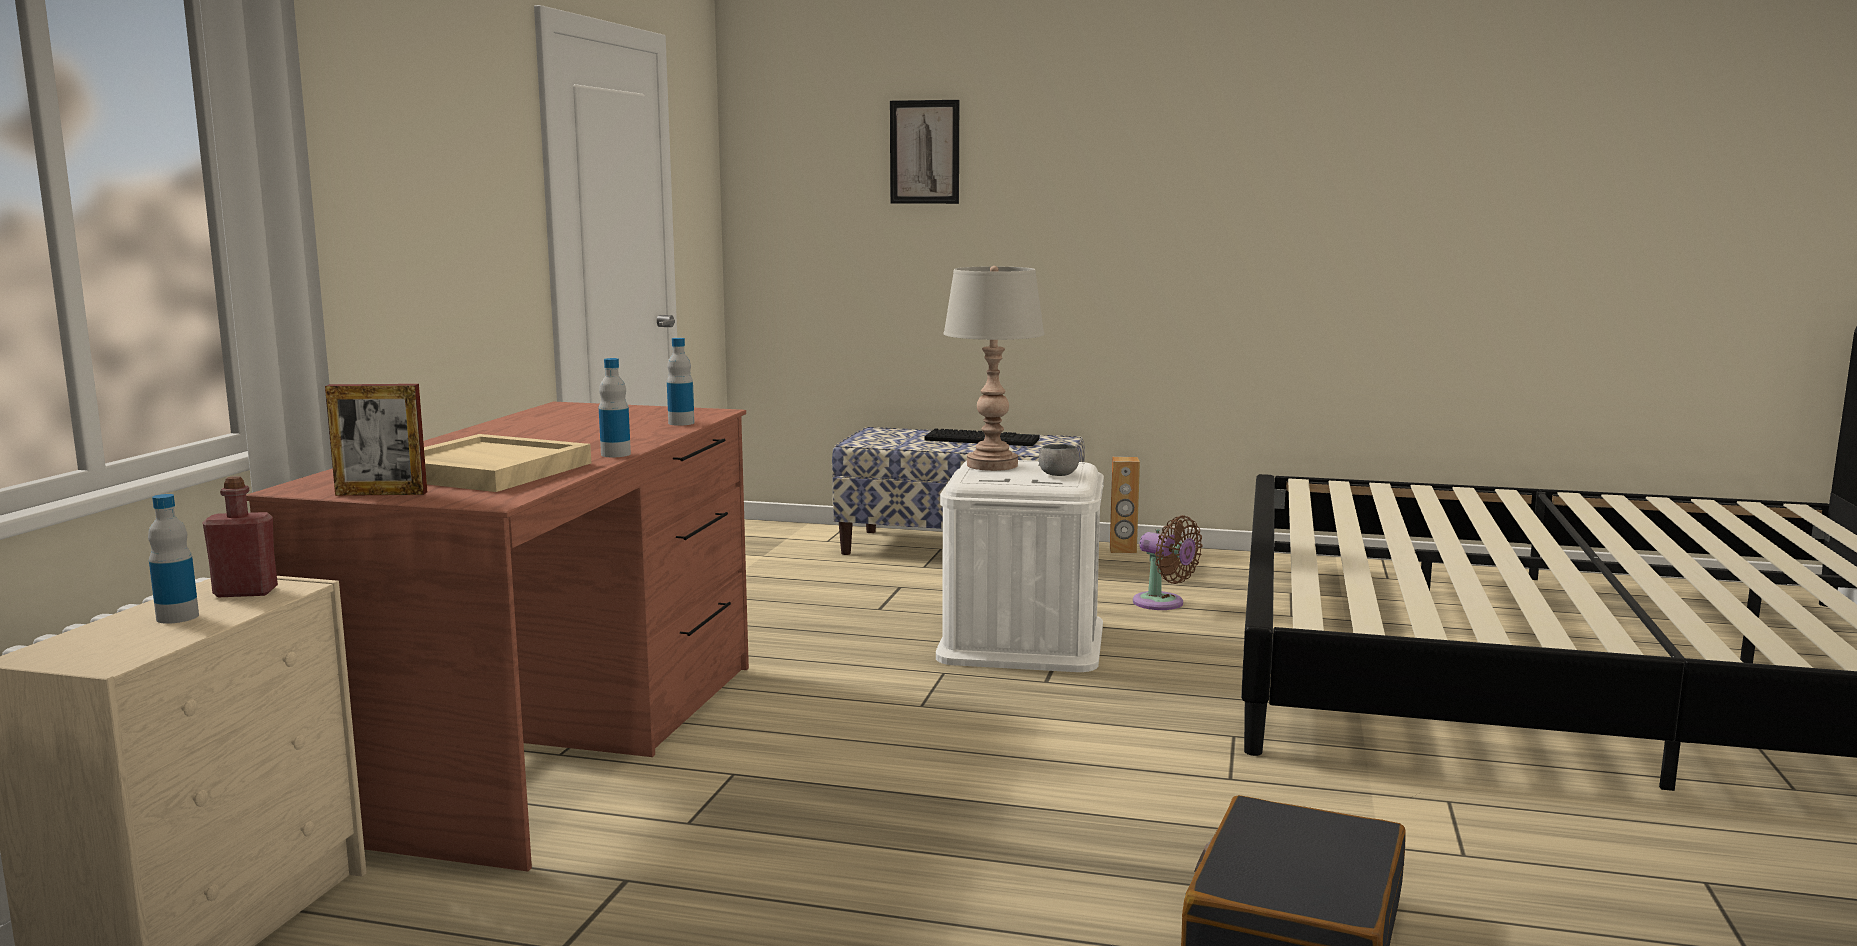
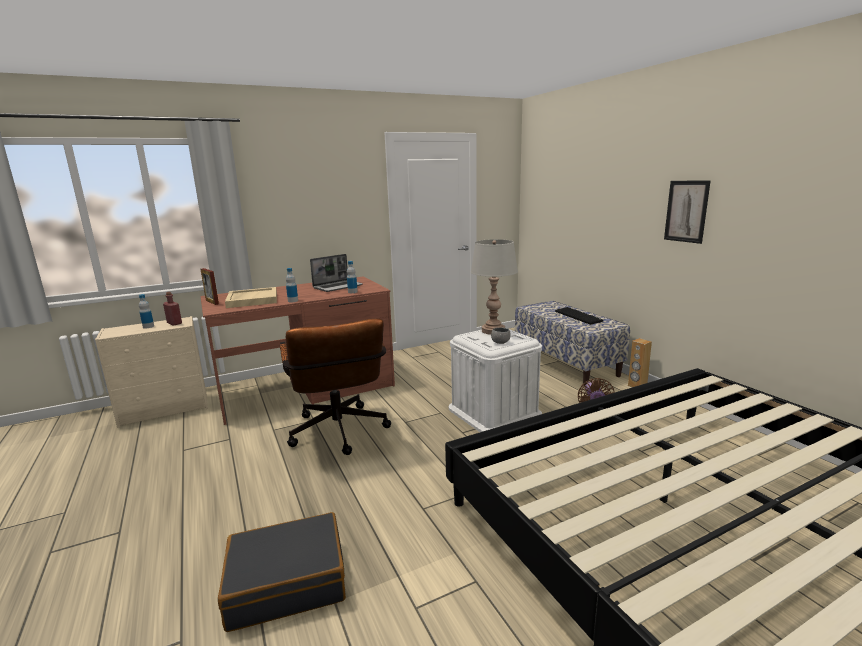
camera: 50 degrees right, 5 degrees up
(594, 422) = (338, 287): none -> laptop
(855, 768) = (339, 434): none -> brown office chair
(924, 152) = (582, 177): picture -> picture (686, 211)

